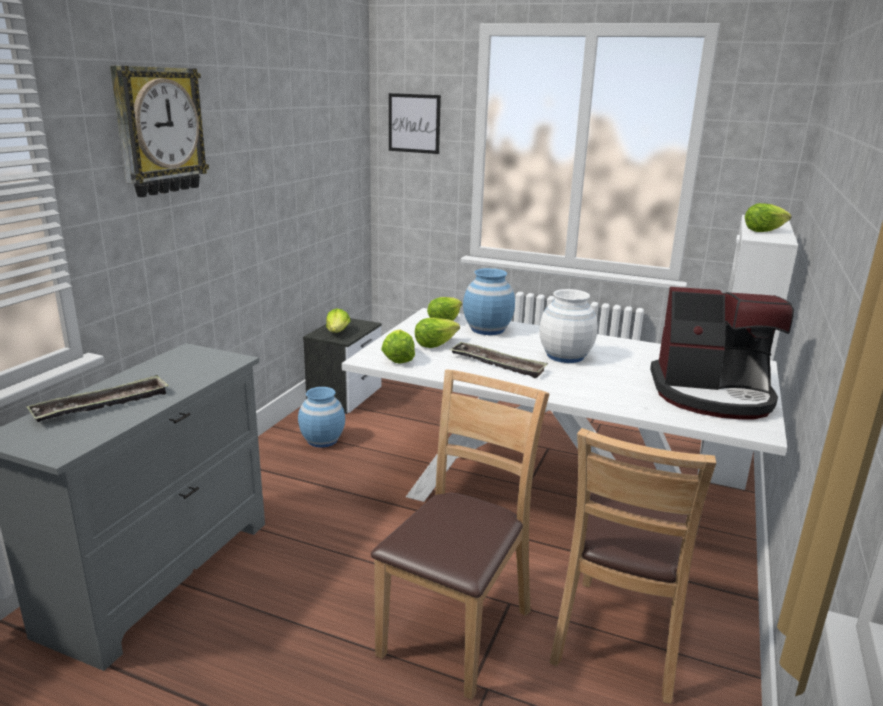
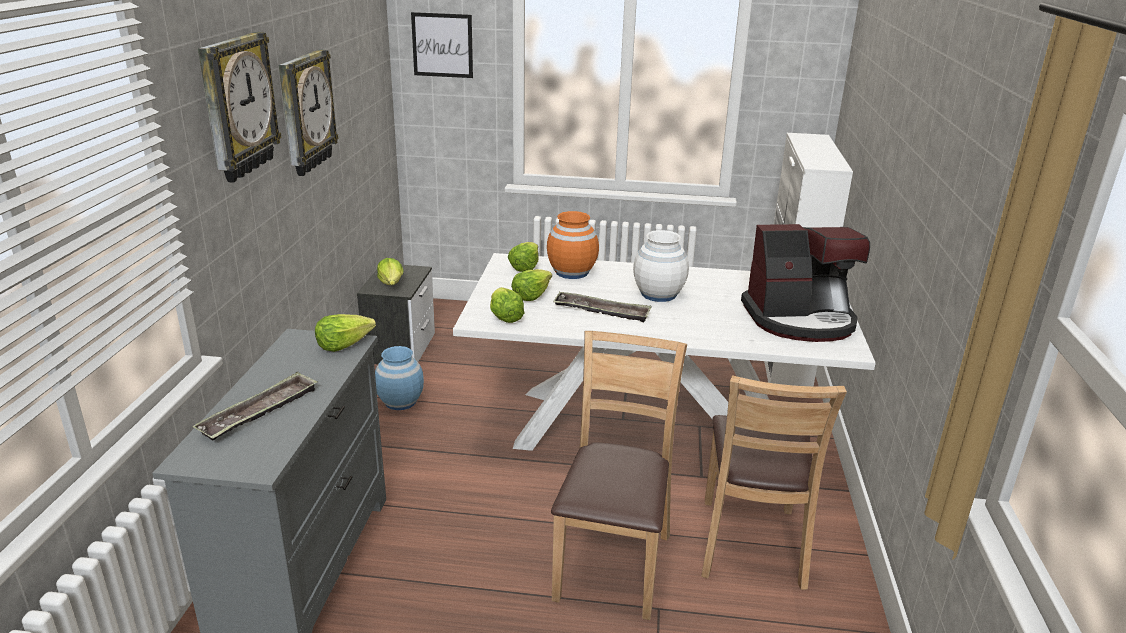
camera: 15 degrees left, 5 degrees up
(251, 157) = (305, 112): none -> wall clock
(487, 329) = (571, 272): blue vase -> orange vase
(763, 231) = (816, 154): lettuce -> lettuce (343, 344)

